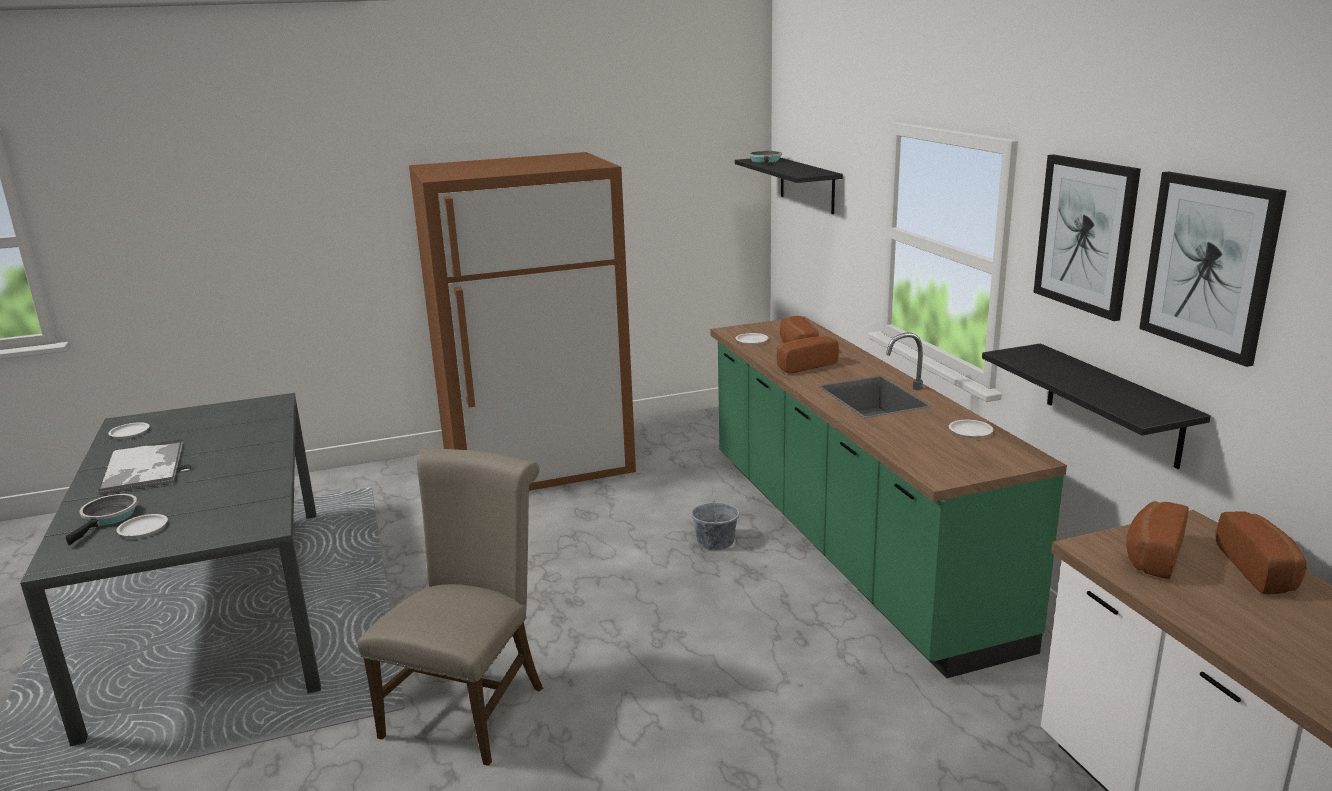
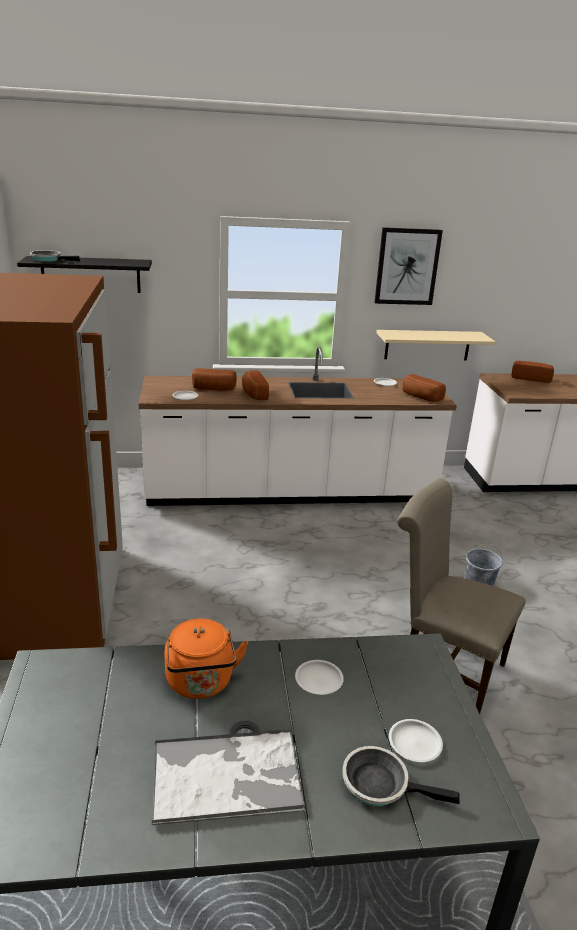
camera: 80 degrees left, 5 degrees up
(129, 433) = (55, 826): white plate -> white plate (319, 680)
(242, 447) = (201, 684): none -> orange kettle
(715, 542) = (263, 535): grey bucket -> grey bucket (479, 580)
(848, 543) = (290, 493): green counter -> white counter
(1112, 404) = (427, 345): black shelf -> beige shelf
(1151, 555) = (520, 388): bread -> bread (420, 397)
(1209, 265) = (480, 268): picture -> none

